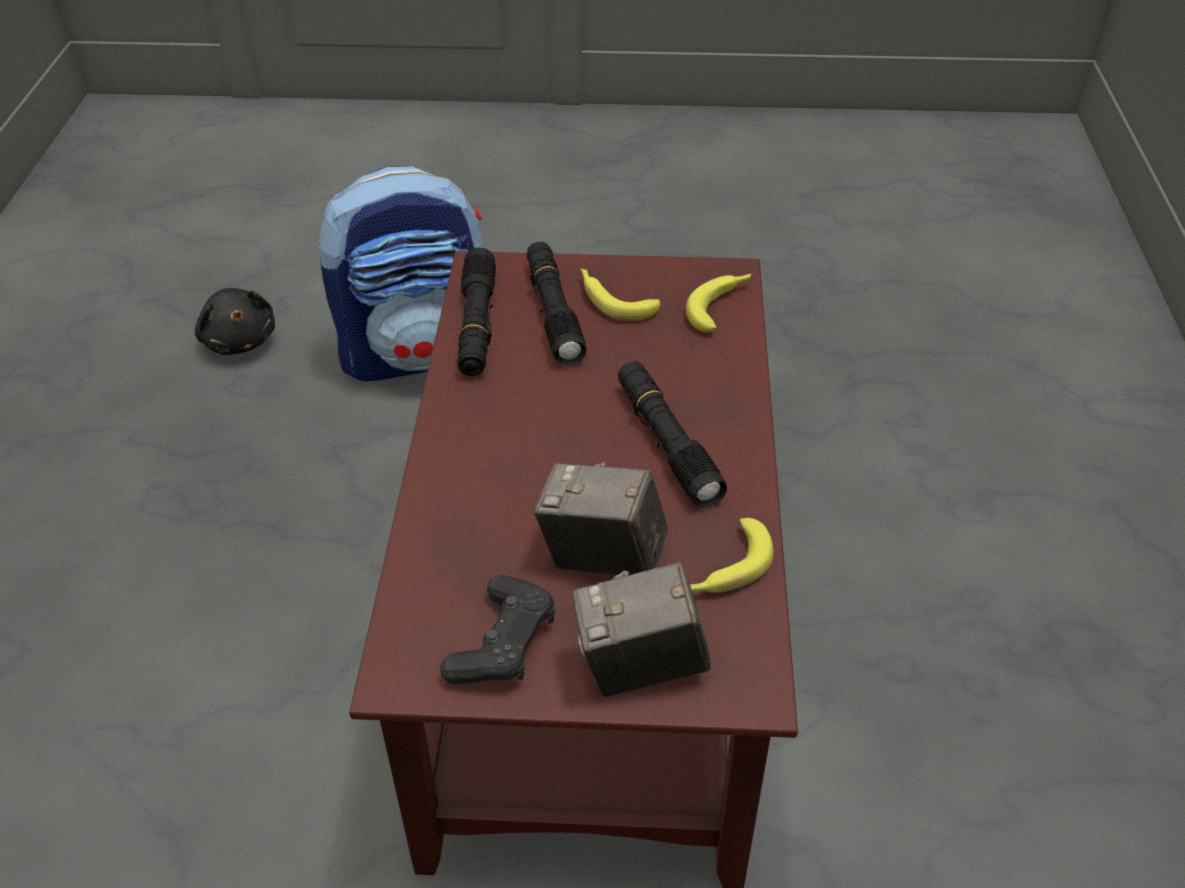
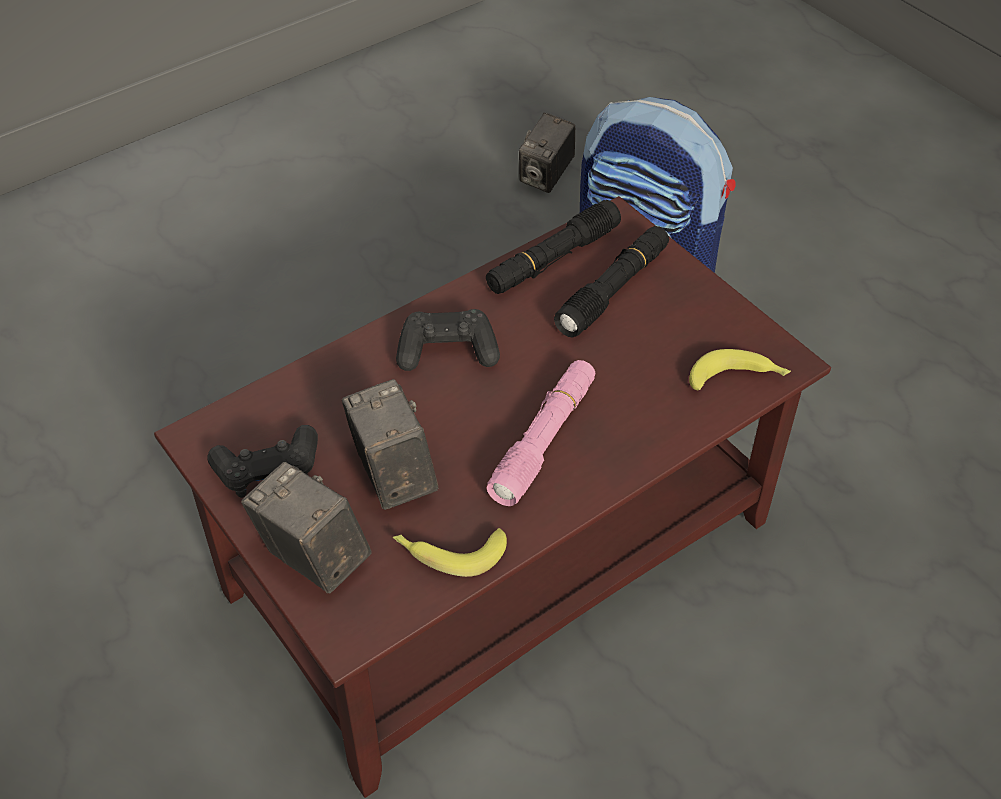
camera: 50 degrees right, 5 degrees up
(239, 340) = (546, 176): black plush toy -> camera
(501, 443) = (447, 351): none -> black game controller
(613, 300) = (668, 312): banana -> none
(667, 443) = (544, 440): black flashlight -> pink flashlight

